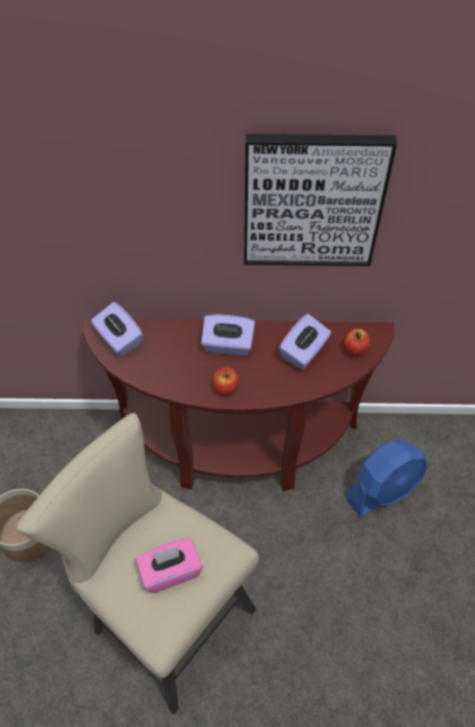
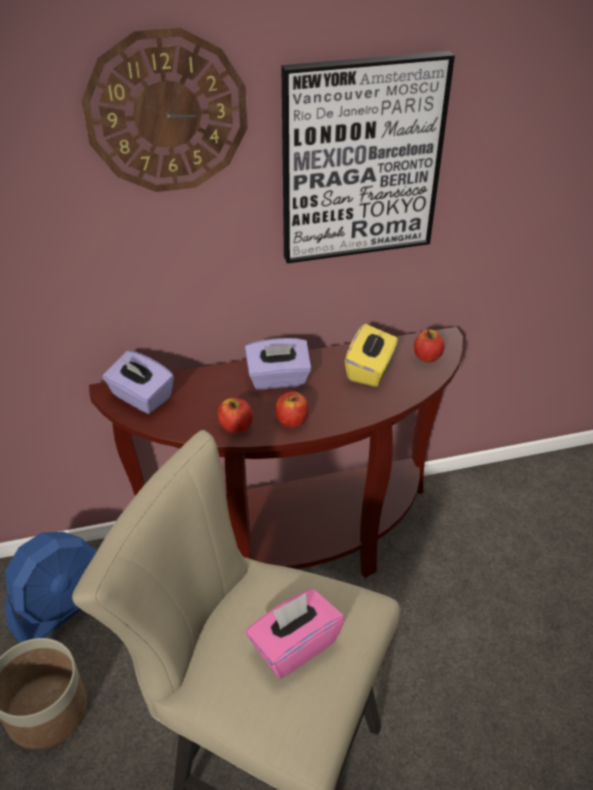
camera: 15 degrees left, 15 degrees down
(150, 156) = (167, 113): none -> wall clock
(182, 383) = (236, 426): none -> apple
(304, 352) = (370, 370): purple tissue box -> yellow tissue box
(384, 489) = (479, 549): blue fan -> blue fan (62, 607)

